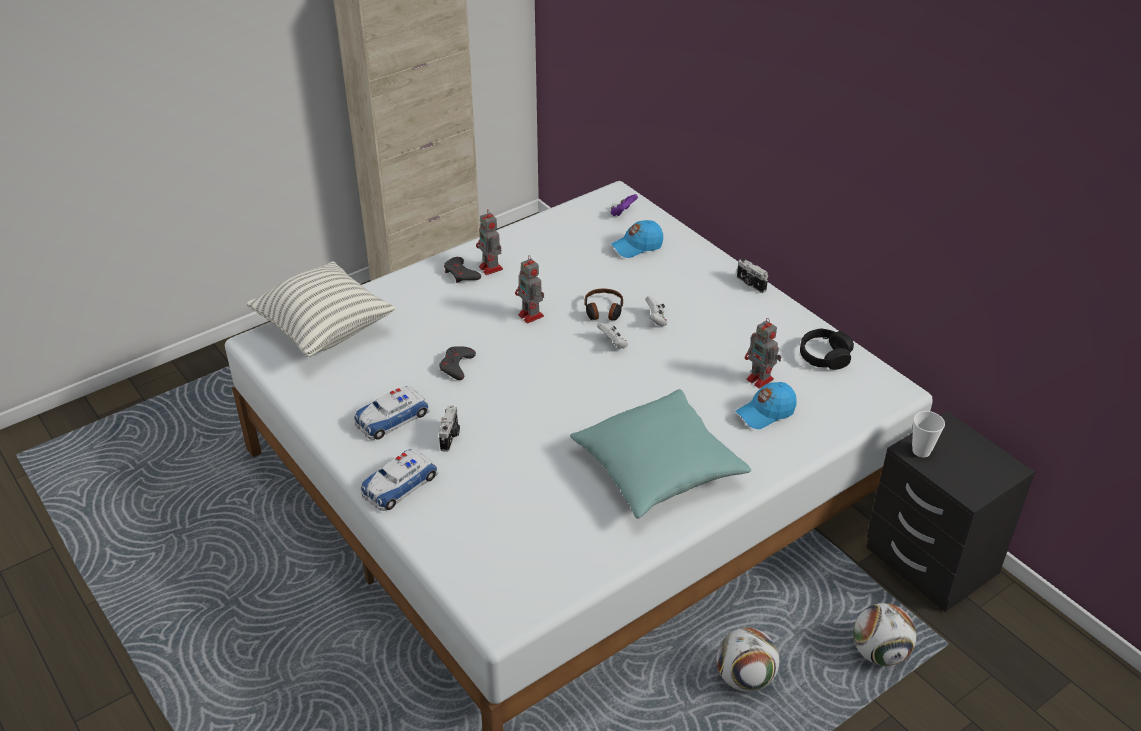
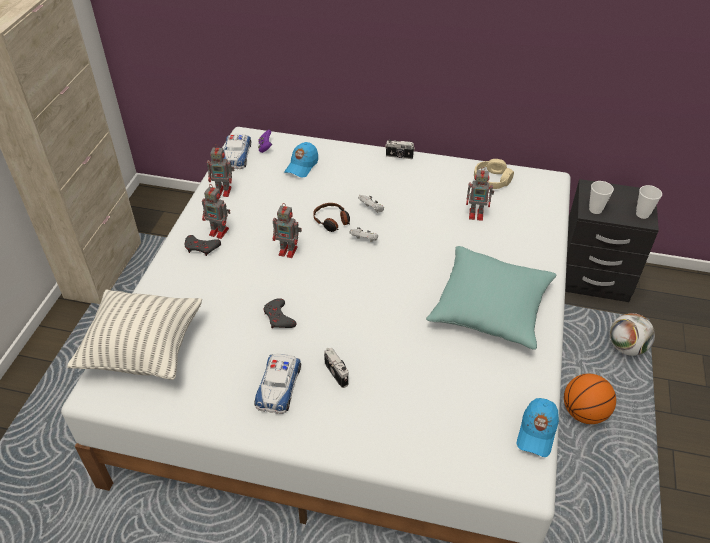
camera: 40 degrees left, 5 degrees up
(399, 485) = (344, 434): toy car -> toy car (236, 155)
(537, 235) = (224, 191): none -> toy robot
(744, 678) = (584, 412): football -> basketball
(765, 413) = (504, 234): blue cap -> blue cap (537, 432)
(824, 356) = (492, 180): black headphones -> beige headphones
(976, 486) = (642, 214): none -> cup

